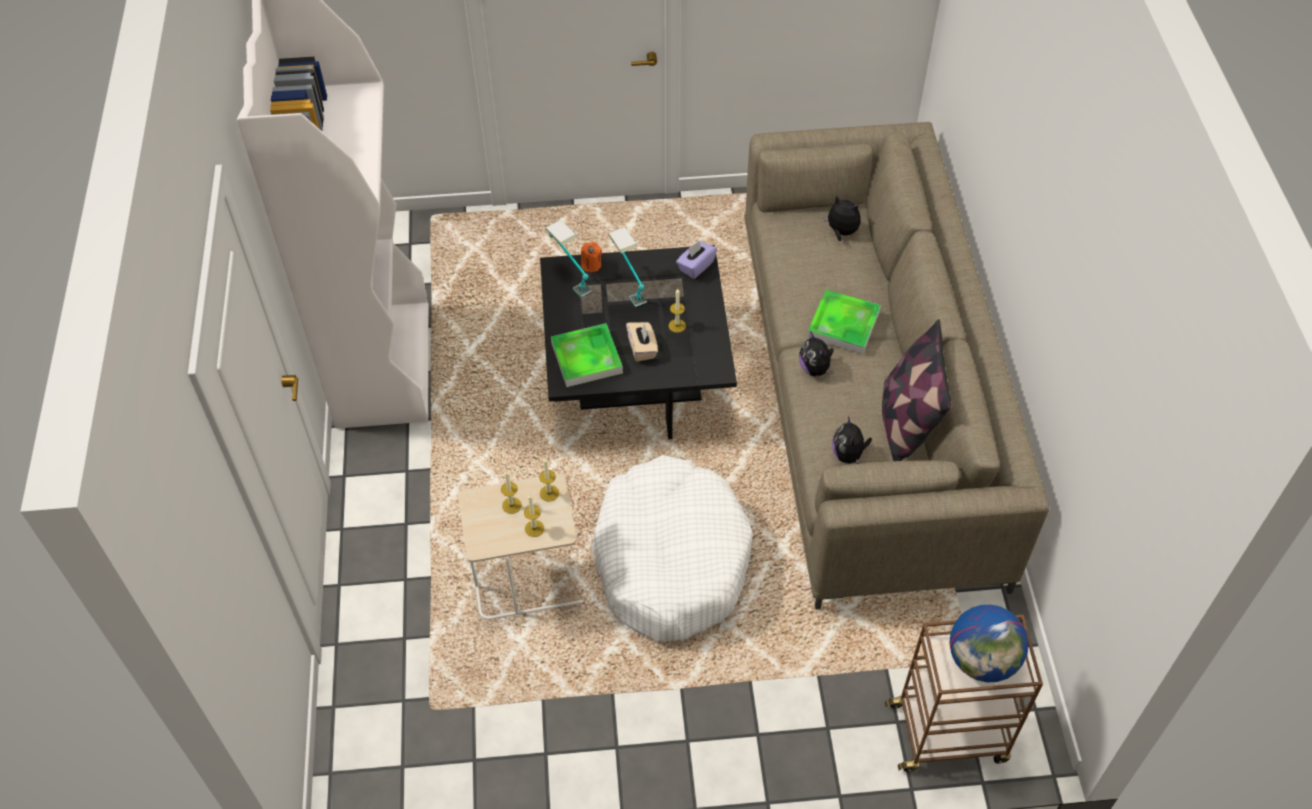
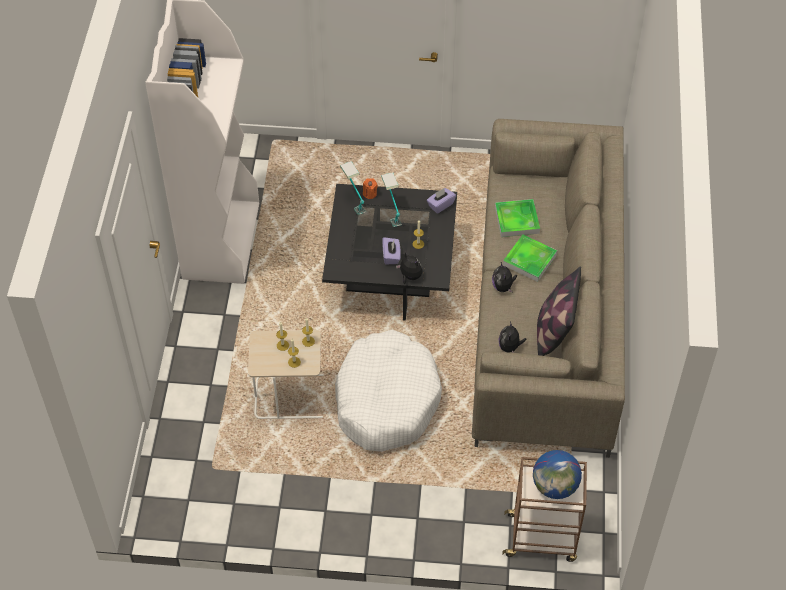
camera: 10 degrees right, 0 degrees up
(586, 358) = (353, 257): tray -> tray (517, 220)
(642, 348) = (391, 256): beige tissue box -> purple tissue box
(841, 232) = (545, 195): plush toy -> plush toy (409, 277)

